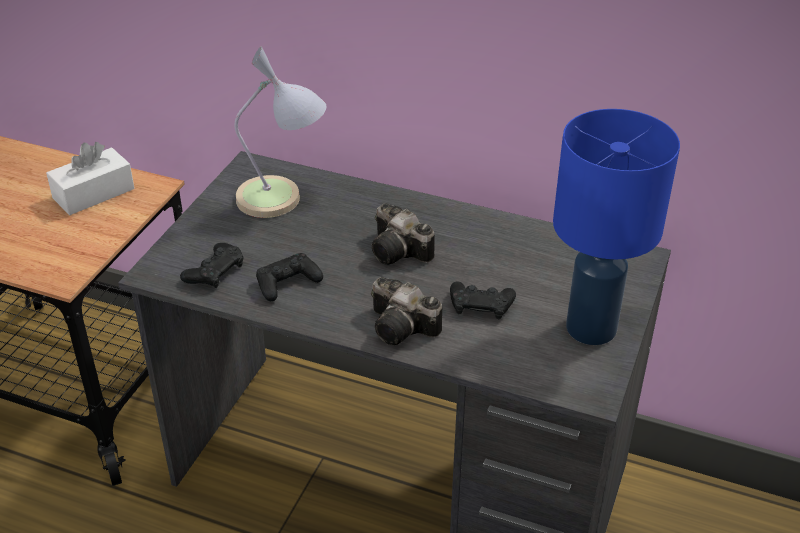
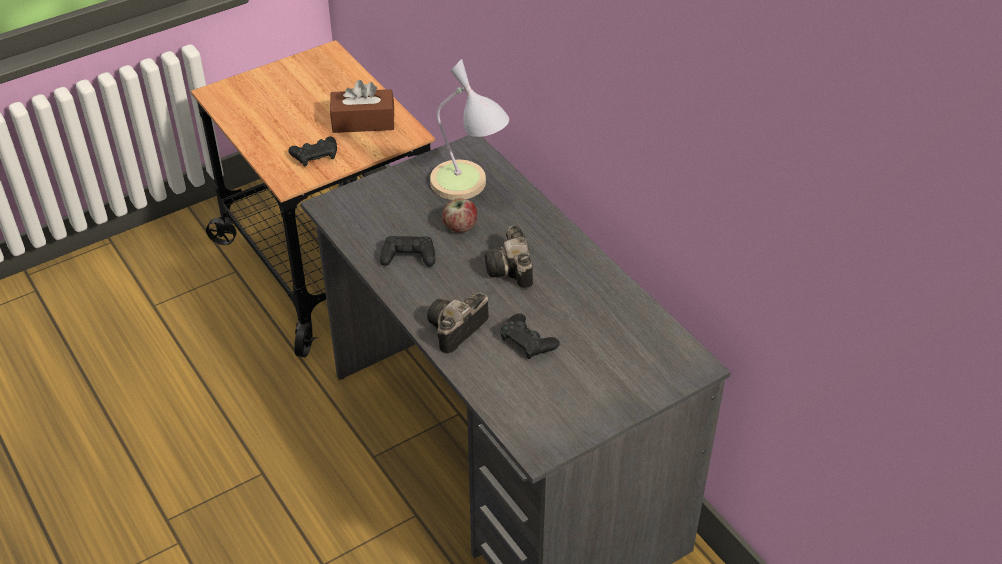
camera: 35 degrees right, 5 degrees up
(93, 193) = (363, 121): white tissue box -> brown tissue box
(214, 272) = (368, 224): black game controller -> black game controller (315, 155)
(311, 236) = (460, 226): none -> apple
(404, 328) = (454, 331): camera -> camera turned 60 degrees clockwise
(591, 329) = (590, 402): blue table lamp -> none

